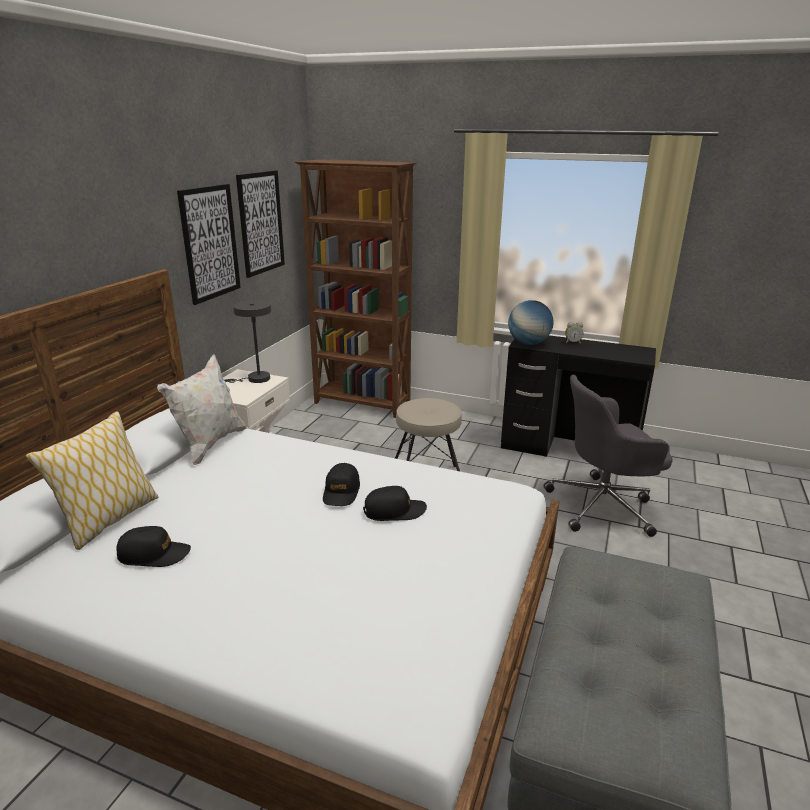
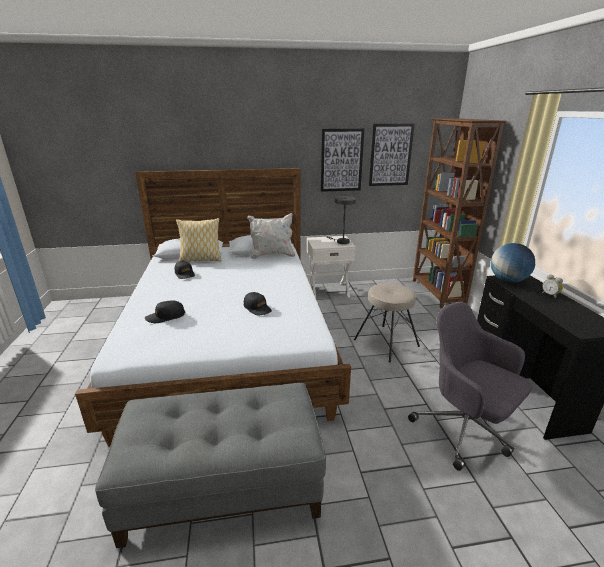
camera: 60 degrees right, 0 degrees up
(341, 492) = (262, 291): black cap -> black cap (165, 316)

